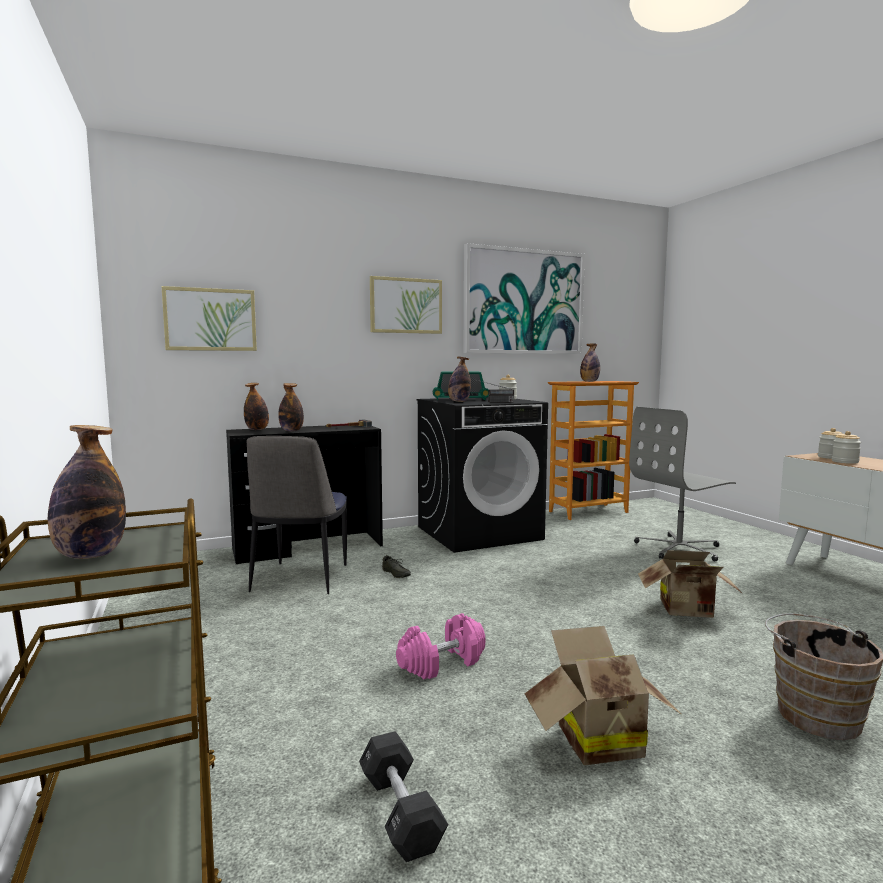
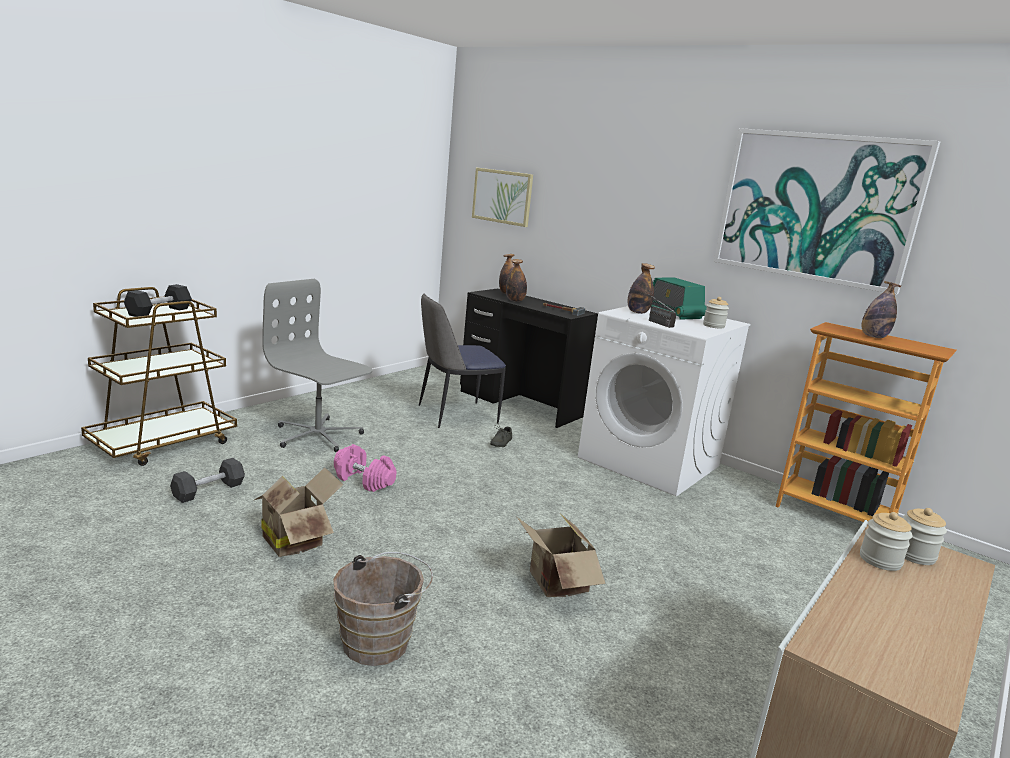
camera: 60 degrees right, 10 degrees up
(90, 555) = (159, 312): bottle -> black dumbbell
(406, 306) = (660, 199): picture -> none
(479, 533) = (650, 462): black washing machine -> white washing machine
(679, 549) = (768, 585): grey office chair -> grey office chair (317, 436)

